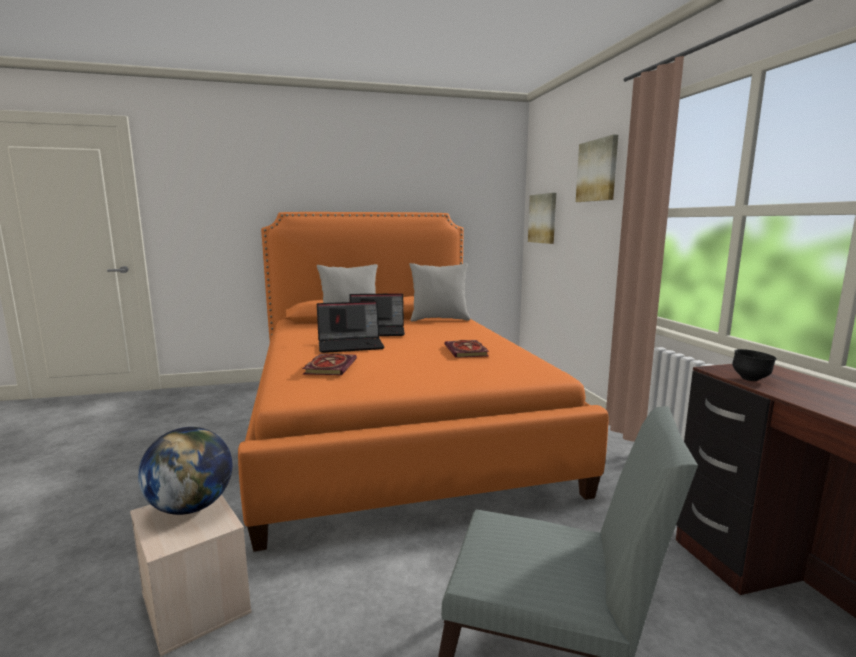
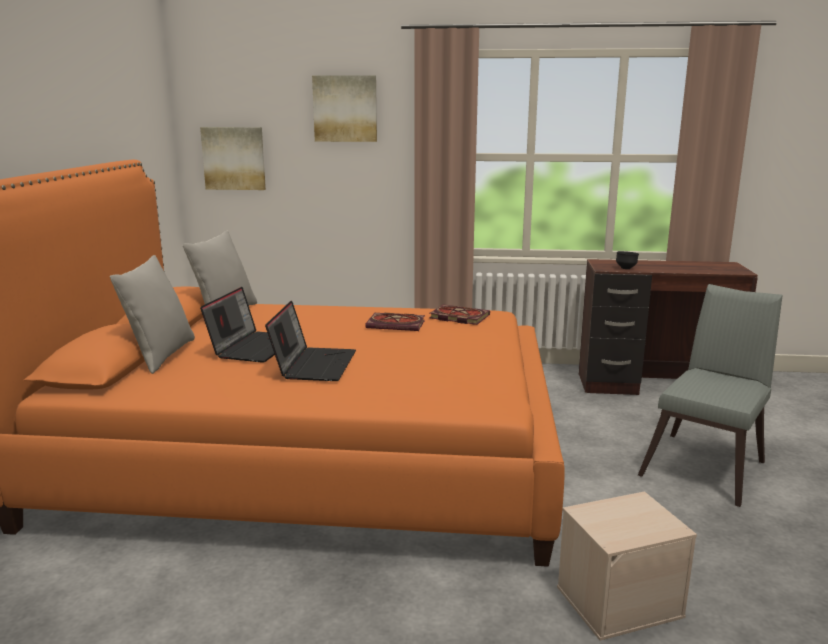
camera: 70 degrees left, 5 degrees up
(191, 507) = (608, 517): globe -> none
(330, 366) = (414, 379): book -> book (457, 317)

